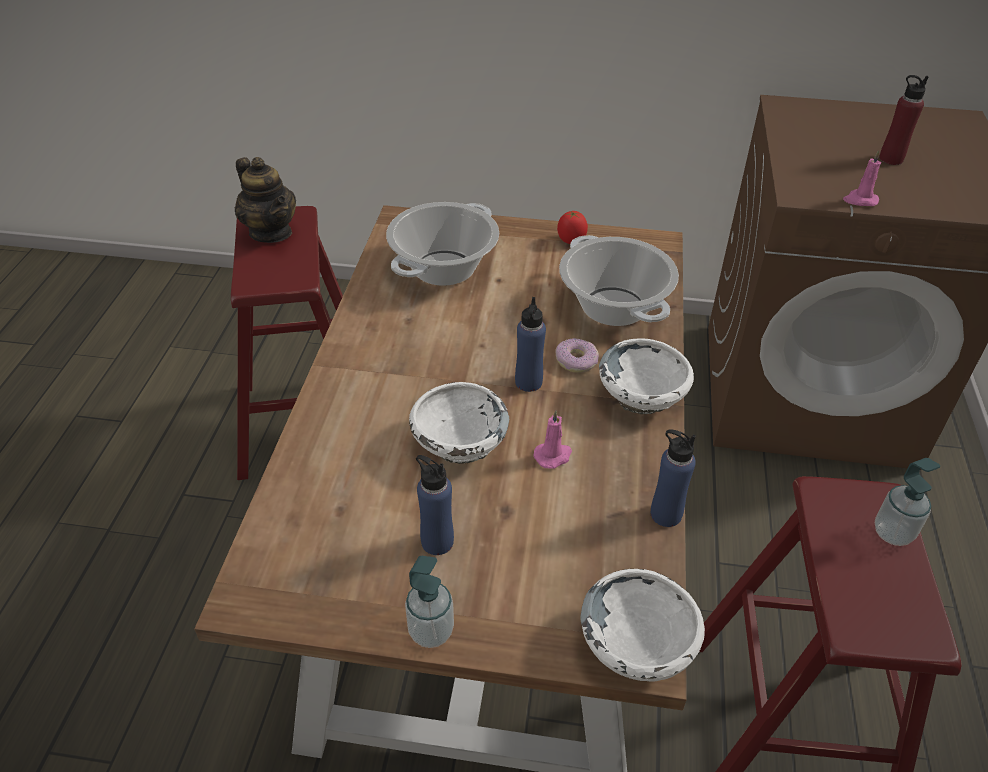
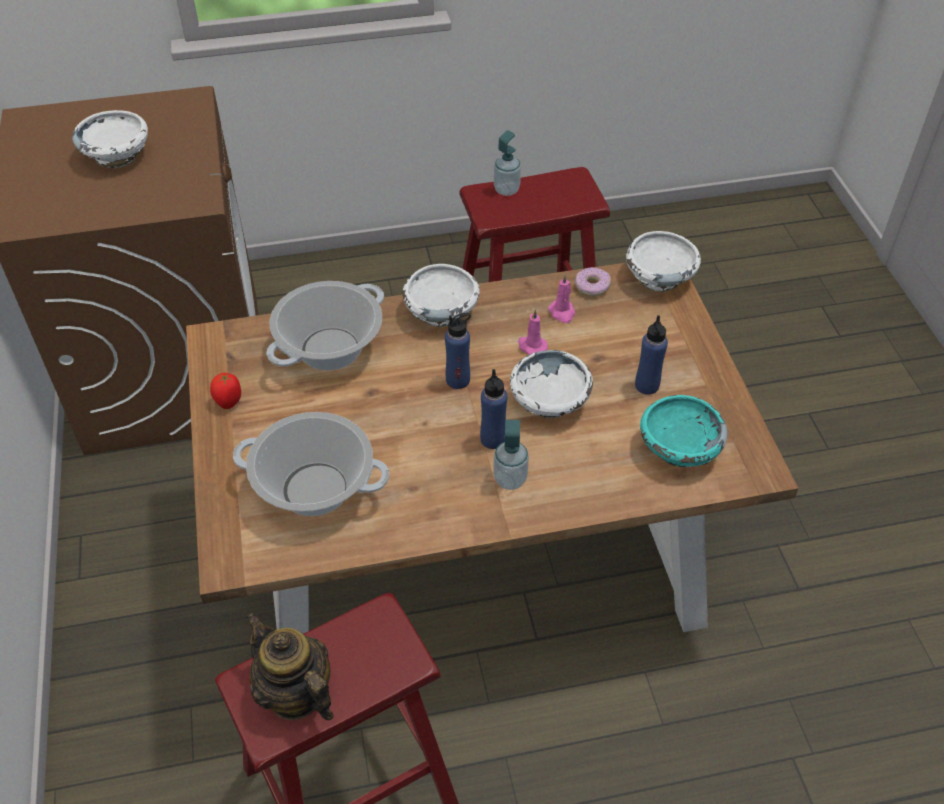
camera: 110 degrees left, 5 degrees up
(271, 232) = (295, 694): teapot -> teapot turned 75 degrees counterclockwise
(327, 532) = (678, 448): none -> turquoise bowl
(431, 631) = (714, 366): soap dispenser -> soap dispenser (510, 479)
(576, 360) = (416, 357): donut -> donut (592, 286)
(665, 514) = (552, 281): blue bottle -> blue bottle (493, 439)
(860, 200) = (200, 170): pink candle -> pink candle (562, 313)
(891, 159) = (117, 156): red bottle -> white bowl

